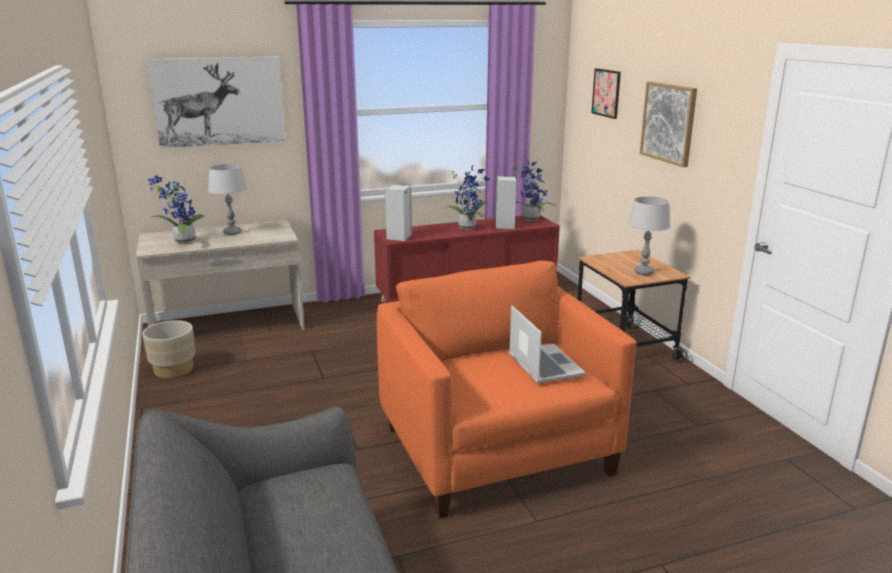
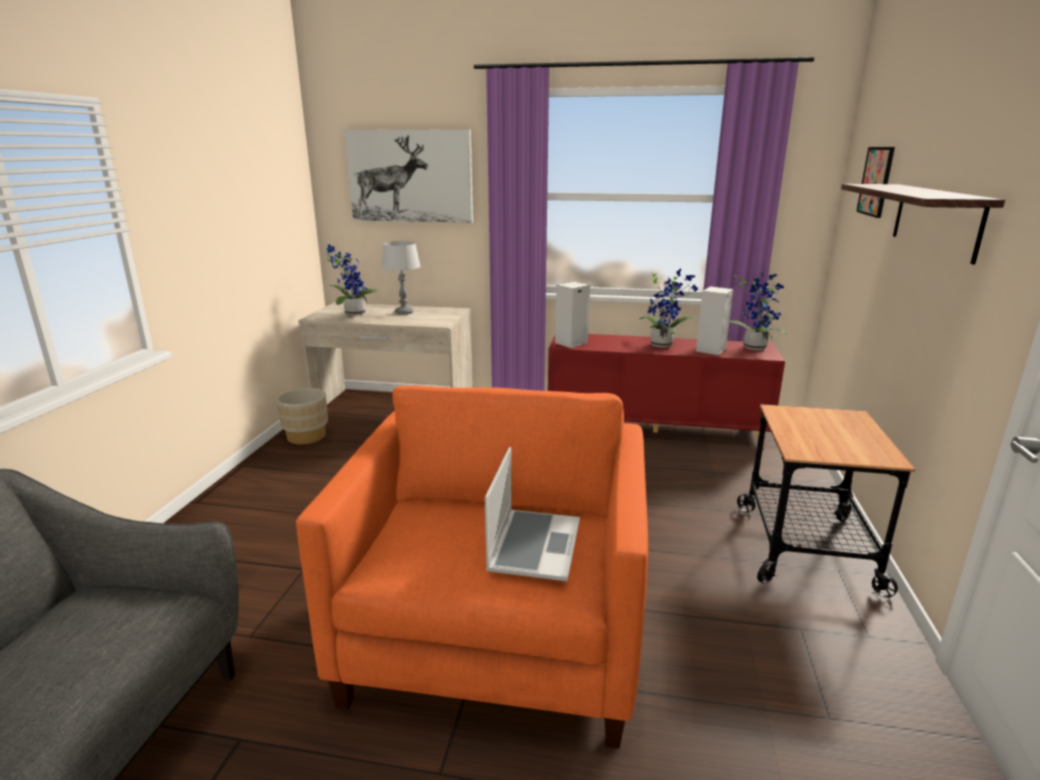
camera: 30 degrees right, 0 degrees up
(643, 272) = (838, 445): grey table lamp -> none
(668, 123) = (935, 220): picture -> shelf

